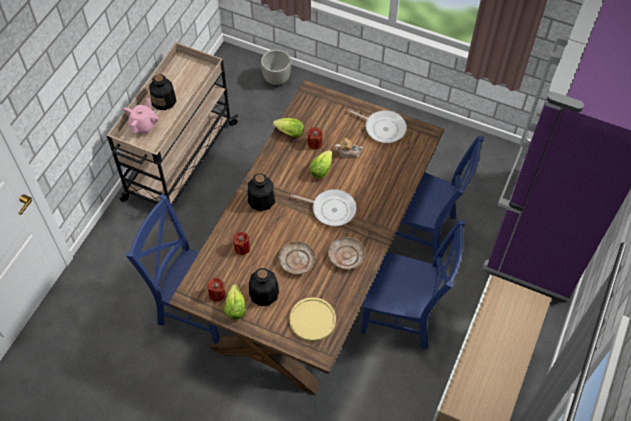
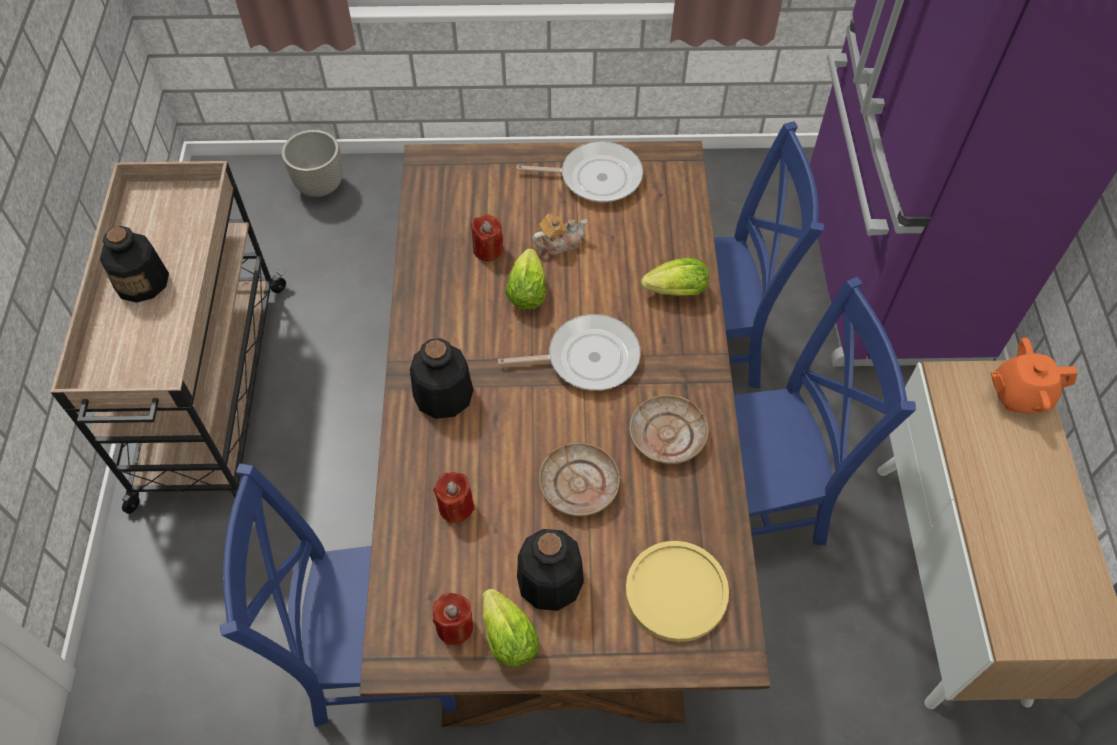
camera: 25 degrees left, 0 degrees up
(144, 125) = (122, 343): pink teapot -> none
(288, 132) = (426, 248): lettuce -> lettuce (672, 291)
(528, 308) = (1019, 395): none -> orange teapot

